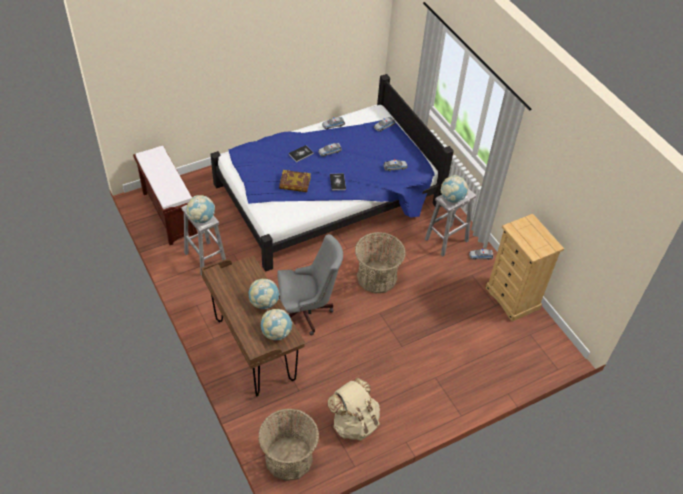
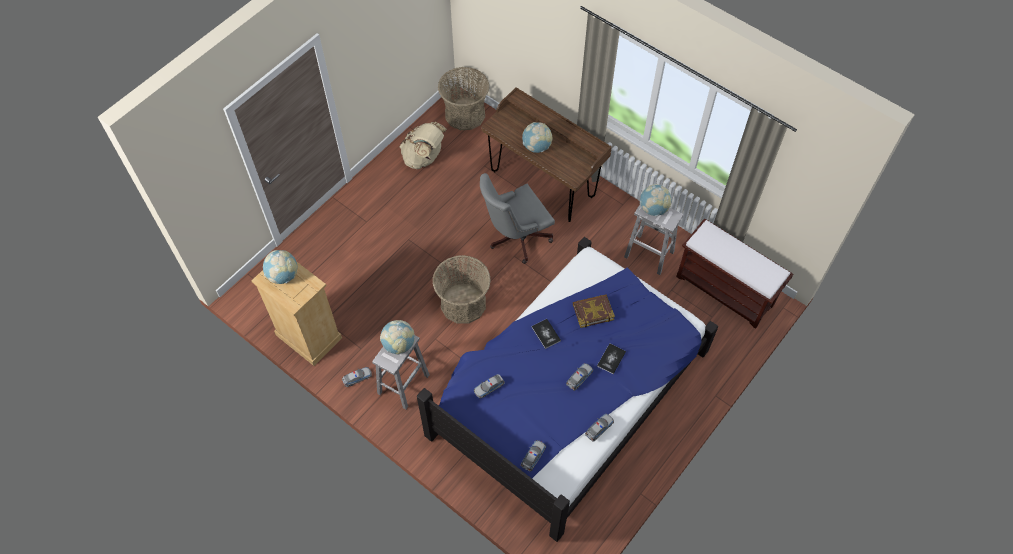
camera: 160 degrees right, 10 degrees up
(276, 333) = (509, 125): globe -> globe (283, 275)

